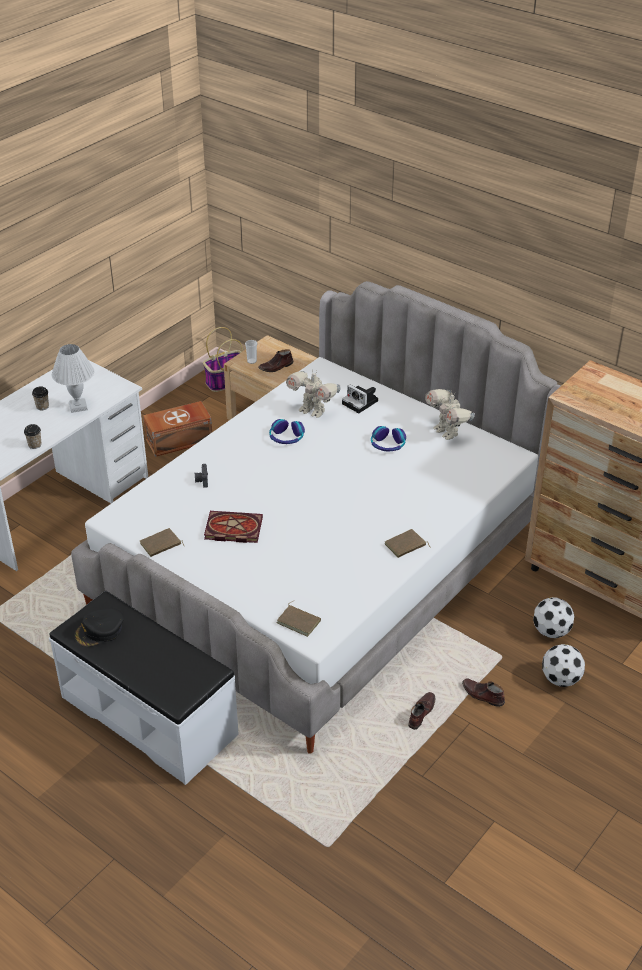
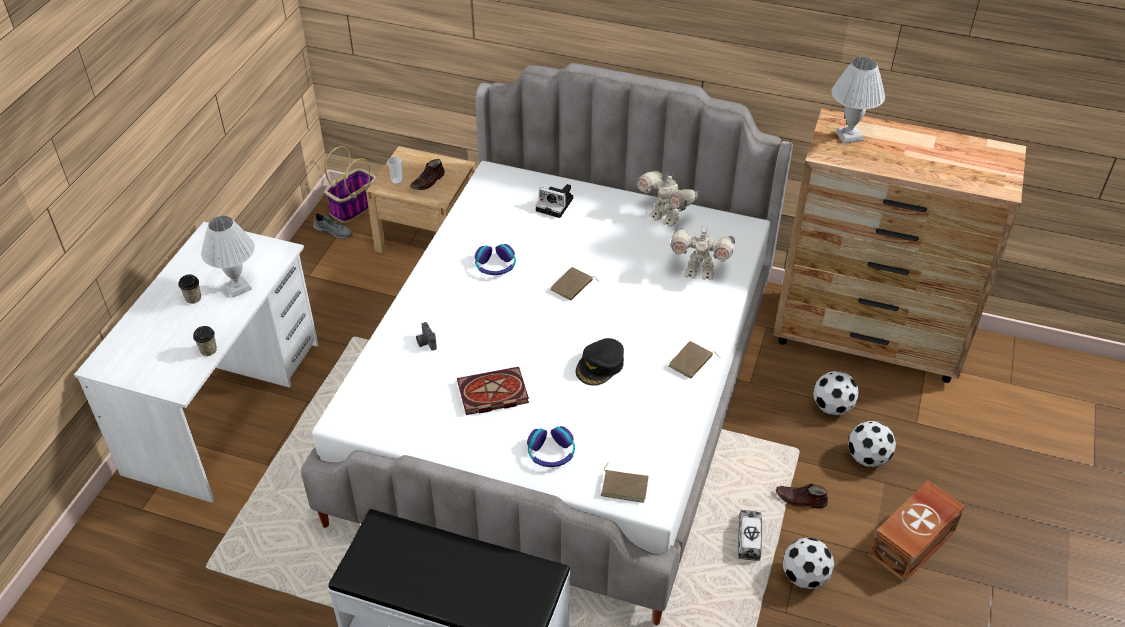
camera: 20 degrees left, 5 degrees up
(99, 631) = (389, 564): black cap -> black cap (600, 366)
(161, 545) = (419, 436): brown book -> brown book (572, 286)
(180, 440) = (334, 290): brown storage box -> brown storage box (913, 543)
(201, 396) = (334, 231): none -> grey shoe
(313, 411) = (508, 227): toy robot -> toy robot (699, 272)
(387, 445) = (610, 247): headphones -> headphones (551, 453)
(421, 712) = (749, 539): brown shoe -> toy truck
(453, 754) = (805, 576): none -> football
(600, 386) = (850, 136): none -> white table lamp

